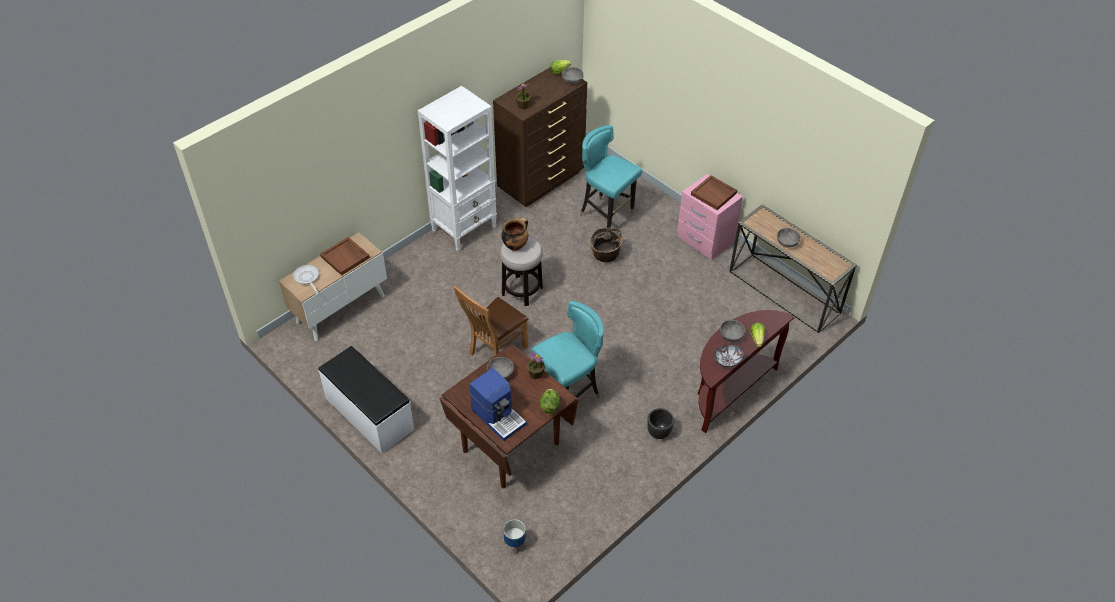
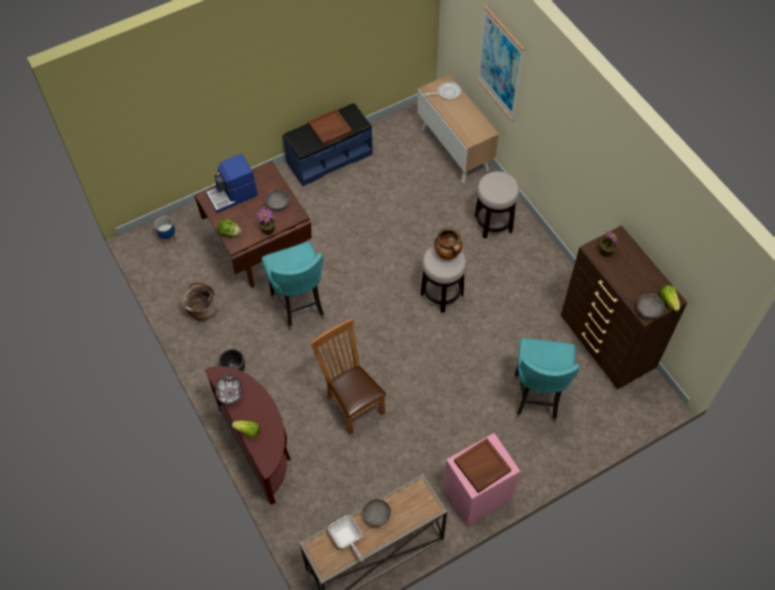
camera: 105 degrees right, 10 degrees up
(329, 176) = (500, 64): none -> picture
(345, 257) = (466, 121): brown tray -> brown tray (329, 128)
(369, 414) = (329, 158): white bench -> blue bench
(430, 266) = (493, 223): none -> stool
(465, 229) = (541, 259): white bookcase -> none
(495, 351) = (370, 258): brown chair -> brown chair (352, 403)
(605, 256) = (474, 381): basket -> basket (202, 310)
(606, 216) = (537, 398): turquoise chair -> turquoise chair turned 135 degrees clockwise
(731, 336) = (259, 407): grey bowl -> none
(814, 256) = (347, 539): none -> frying pan

